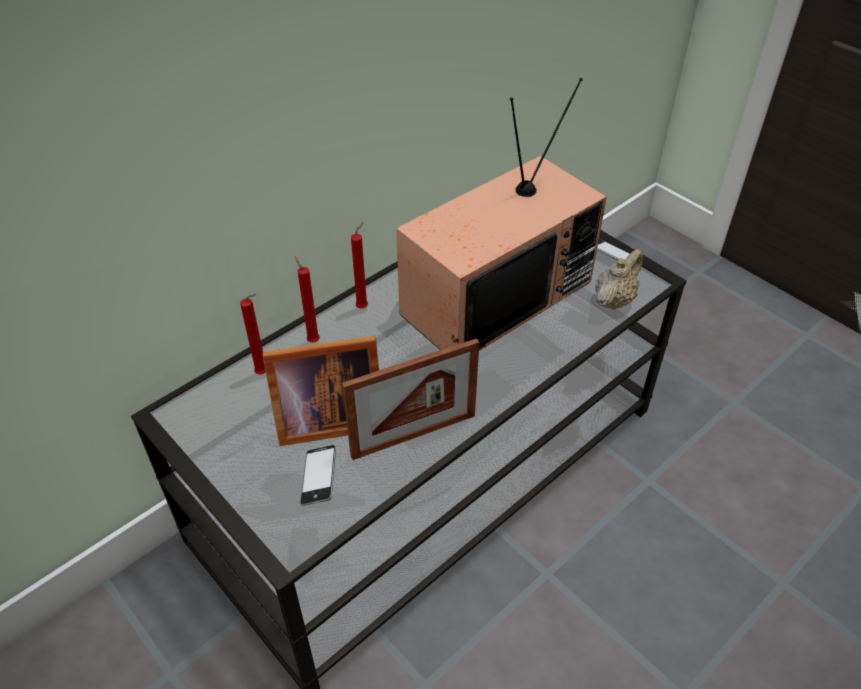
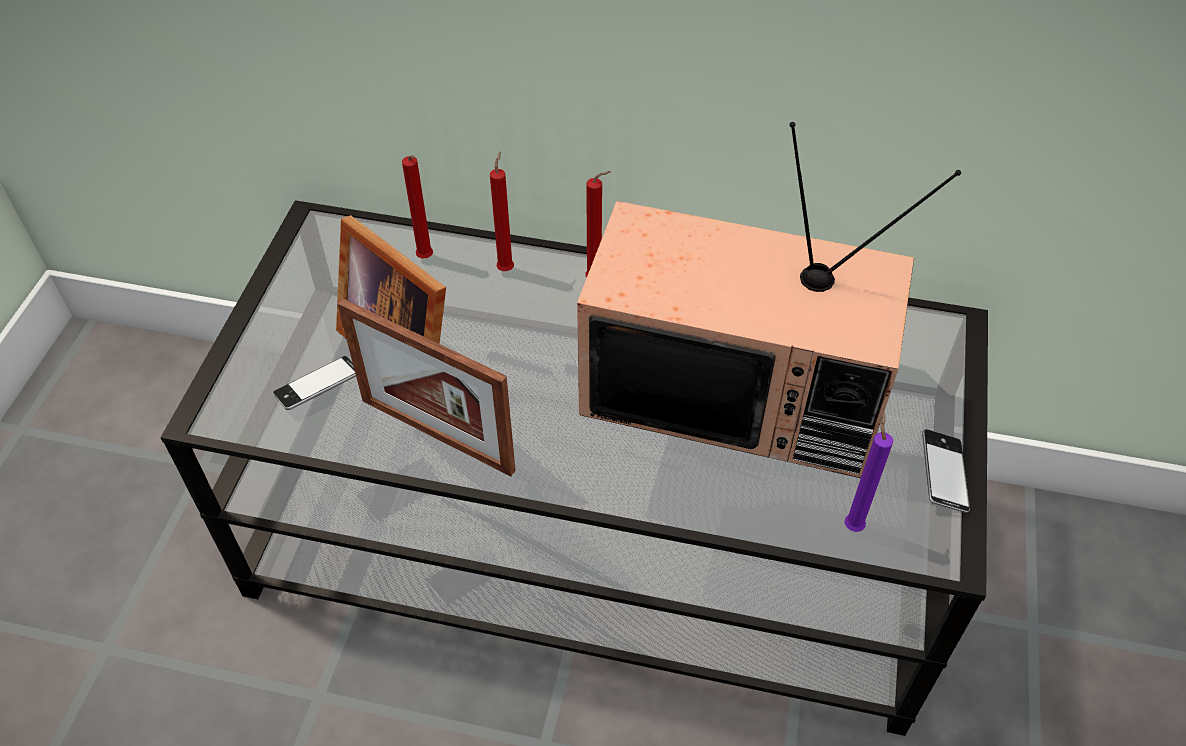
camera: 55 degrees right, 5 degrees up
(614, 300) = (853, 524): beige teapot -> purple candle

